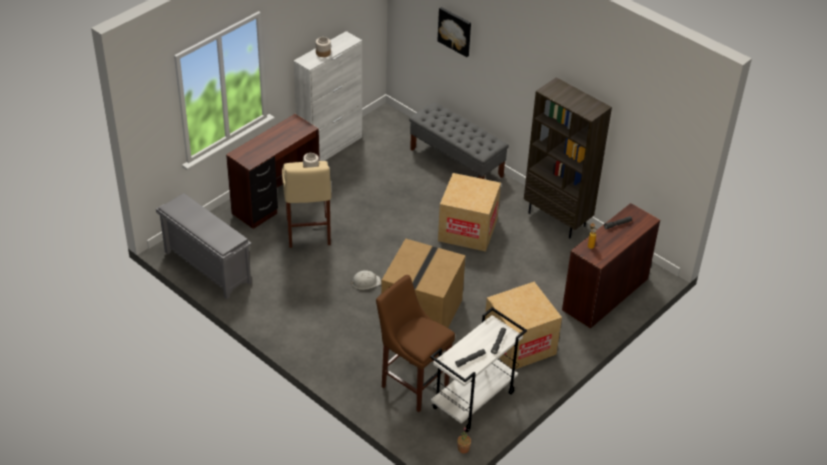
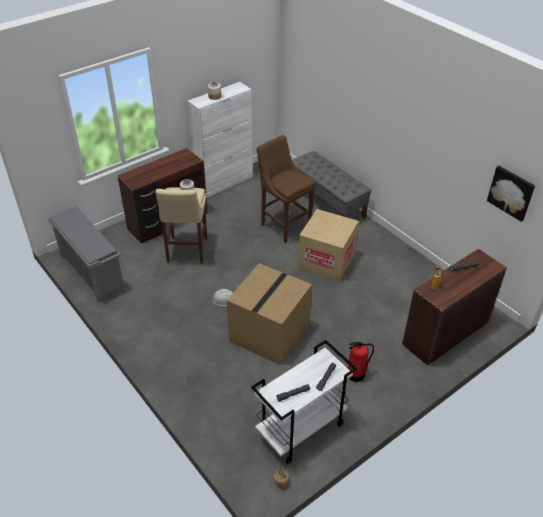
camera: 10 degrees right, 0 degrees up
(412, 384) = (245, 404): brown stool -> brown stool (284, 225)
(455, 31) = (332, 85): picture -> picture (511, 192)
(519, 344) = (356, 374): cardboard box -> fire extinguisher
(557, 219) = (409, 258): brown bookcase -> none

